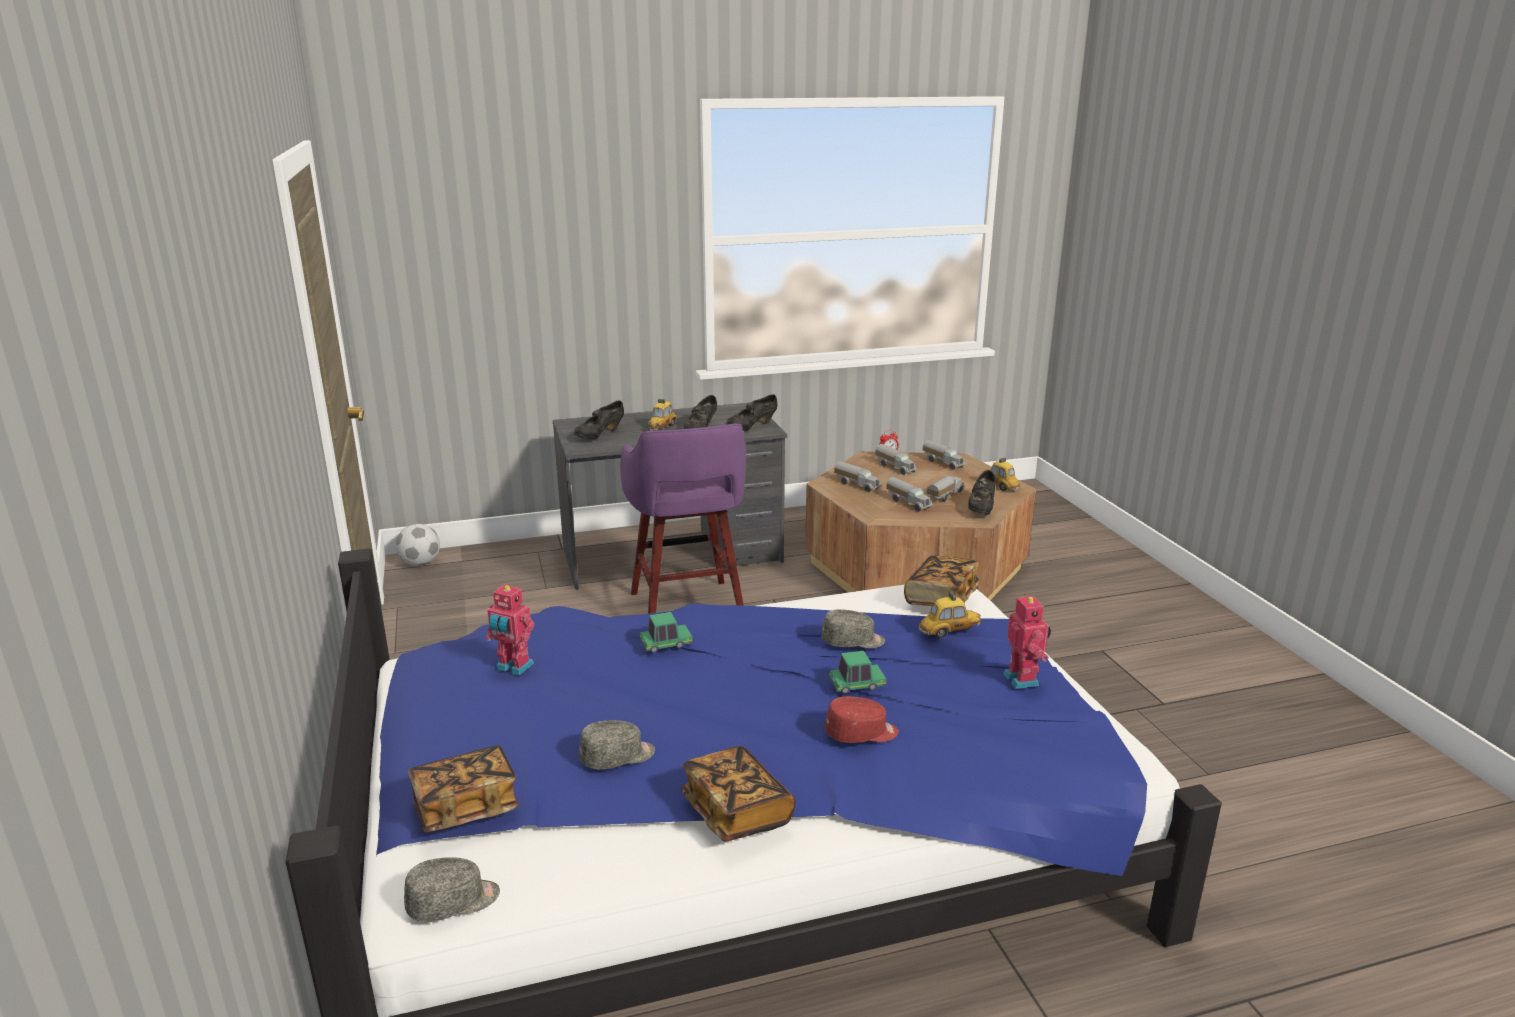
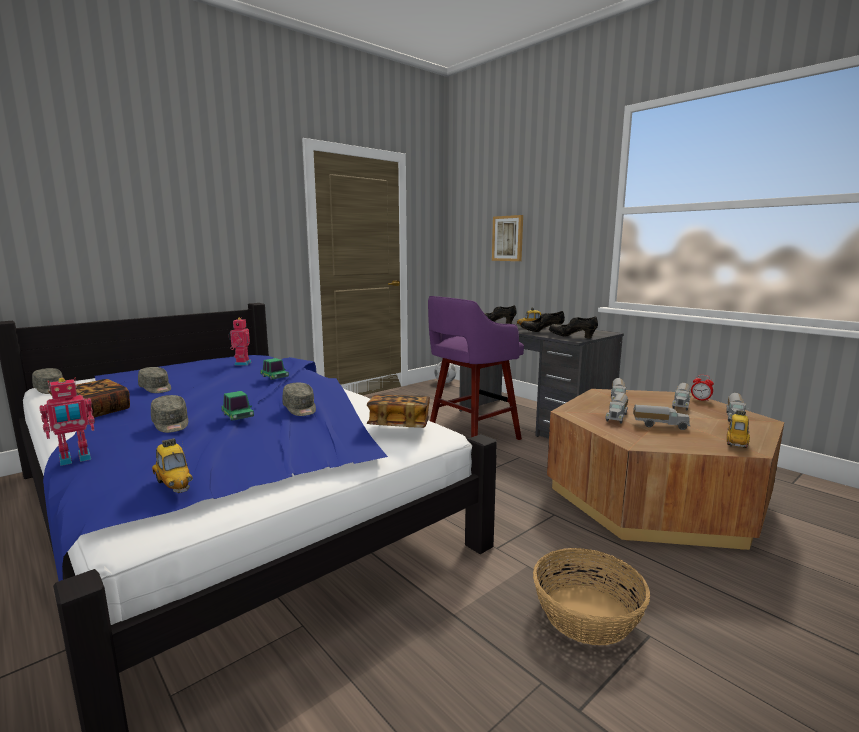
camera: 65 degrees right, 10 degrees down
(466, 807) = (115, 376): book -> none
(511, 286) = (508, 238): none -> picture
(861, 733) = (171, 424): red cap -> grey cap
(949, 631) = (335, 431): toy car -> toy car (174, 485)
(981, 509) = (661, 441): black shoe -> none
(1023, 679) = (262, 461): toy robot -> toy robot (75, 459)
(1072, 665) = (586, 615): none -> basket

